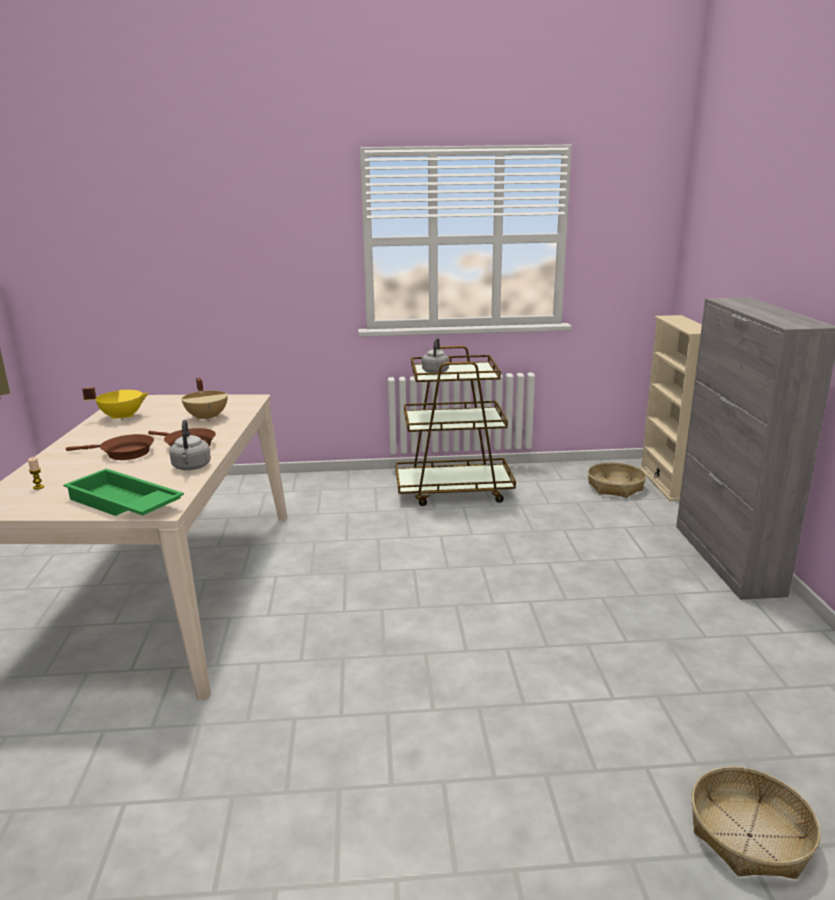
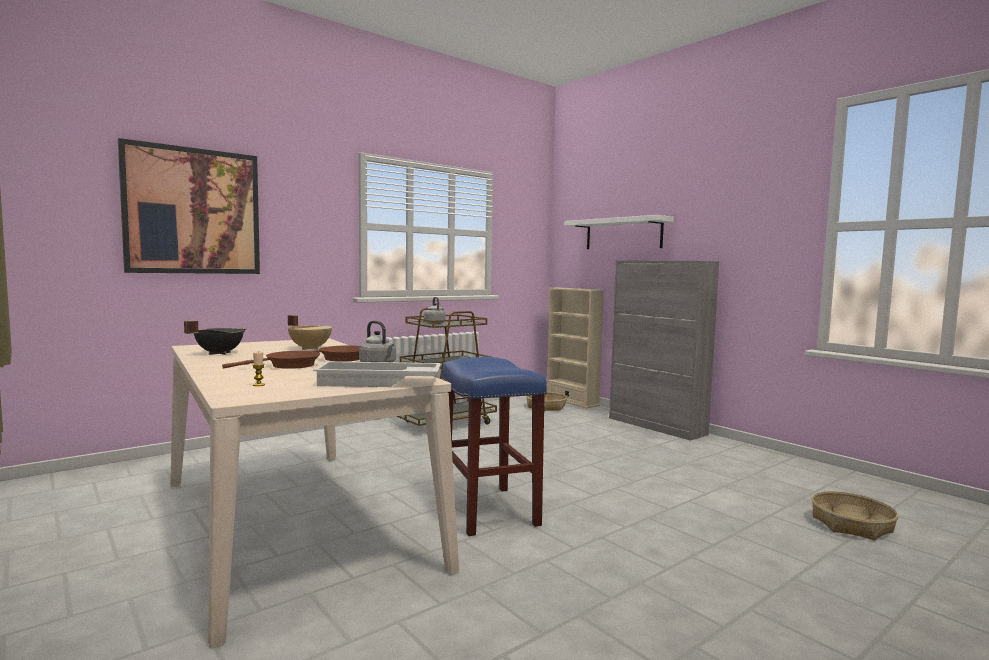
camera: 35 degrees left, 15 degrees down
(122, 417) = (218, 353): yellow cooking pot -> black cooking pot
(122, 504) = (378, 382): green tray -> white tray
(173, 242) = (193, 211): none -> picture
(330, 634) = (490, 511): none -> blue stool
(750, 247) = (623, 234): none -> white shelf

